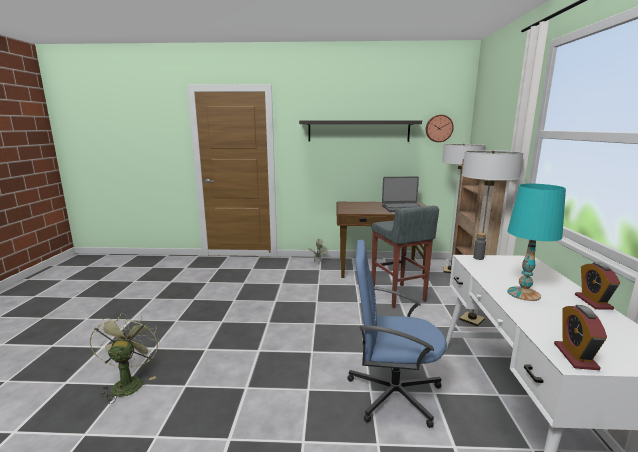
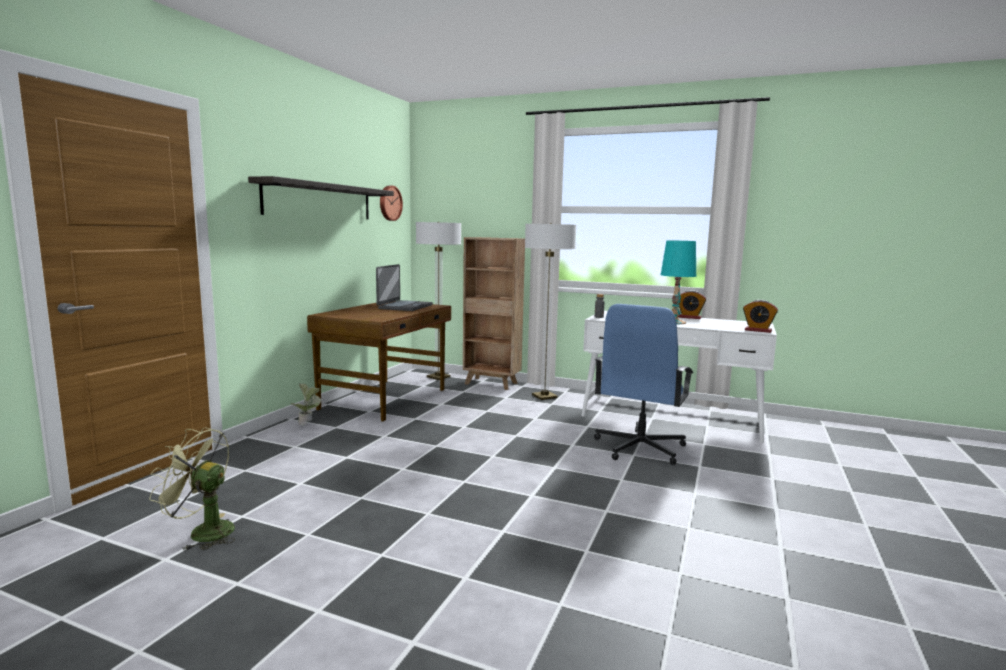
camera: 70 degrees left, 5 degrees down
(128, 382) = (557, 601): green fan -> green fan (202, 532)
(397, 296) = (469, 408): grey stool -> none

